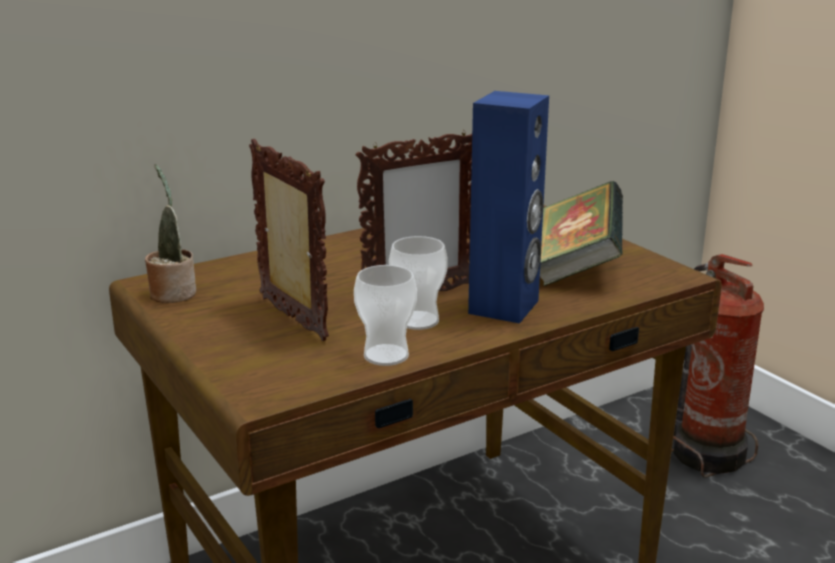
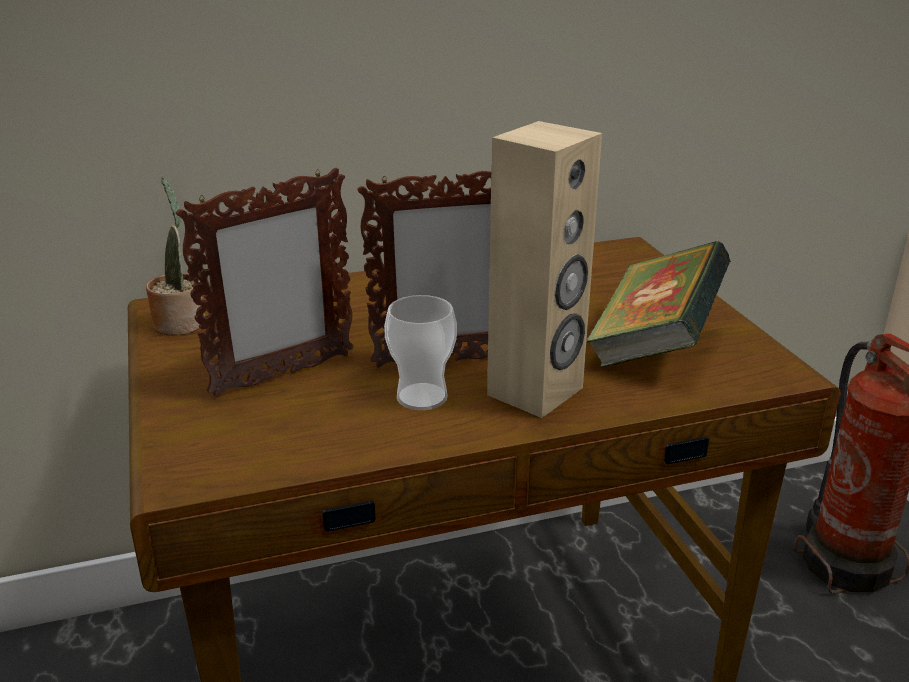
camera: 15 degrees right, 5 degrees up
(292, 319) = (282, 375): picture frame -> picture frame turned 75 degrees clockwise
(386, 355) = (356, 441): cup -> none
(505, 307) = (536, 392): blue speaker -> beige speaker

